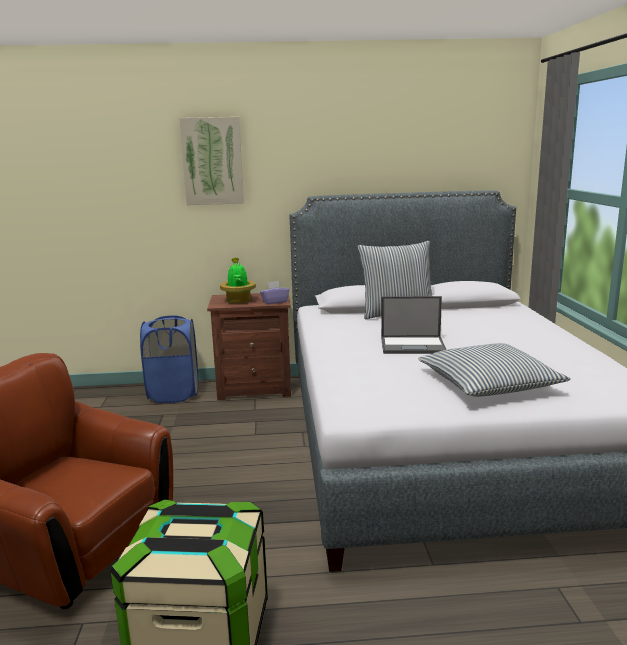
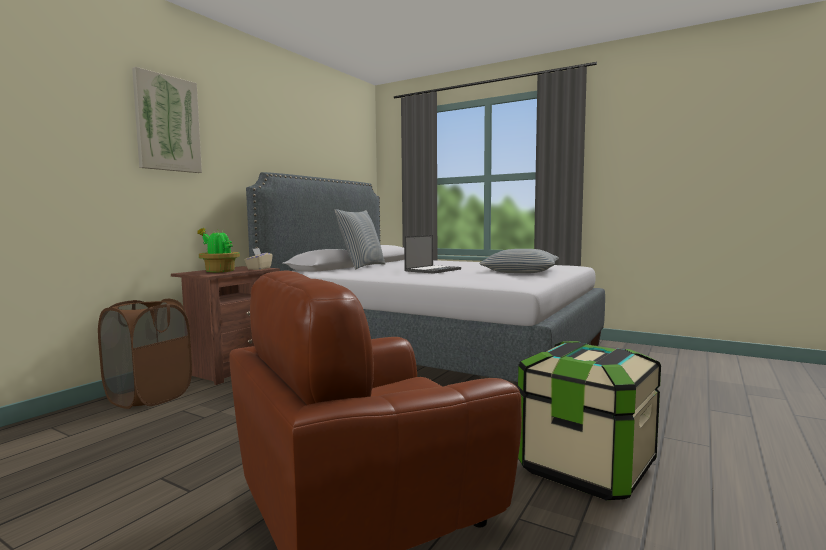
camera: 55 degrees left, 10 degrees down
(174, 394) = (149, 397): blue laundry basket -> brown laundry basket
(274, 302) = (259, 268): purple tissue box -> beige tissue box

